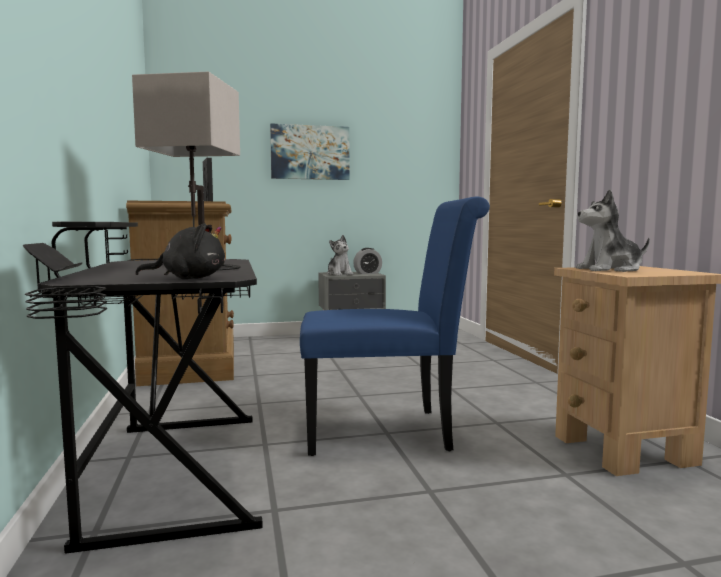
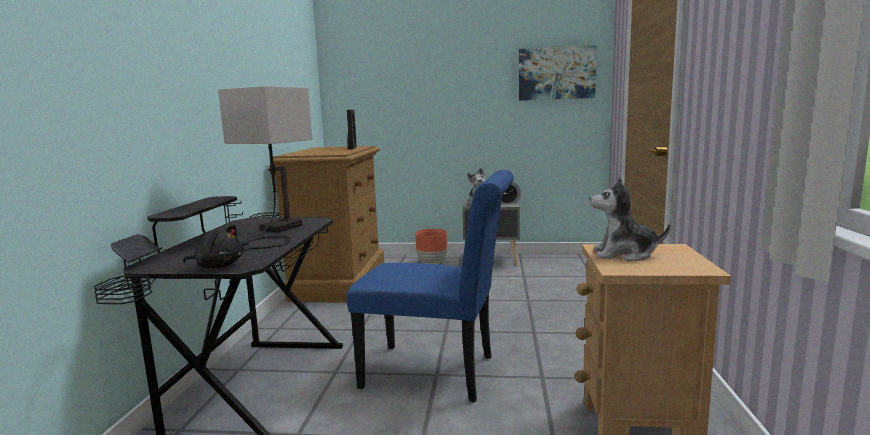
camera: 20 degrees right, 5 degrees up
(288, 342) = (432, 263): none -> brown planter
(310, 152) = (456, 88): picture -> picture (556, 73)

